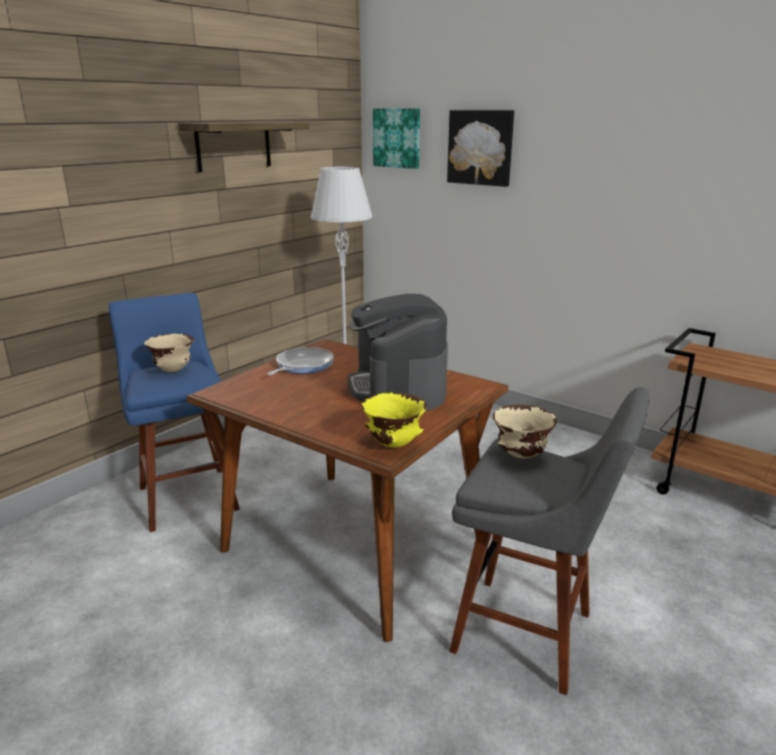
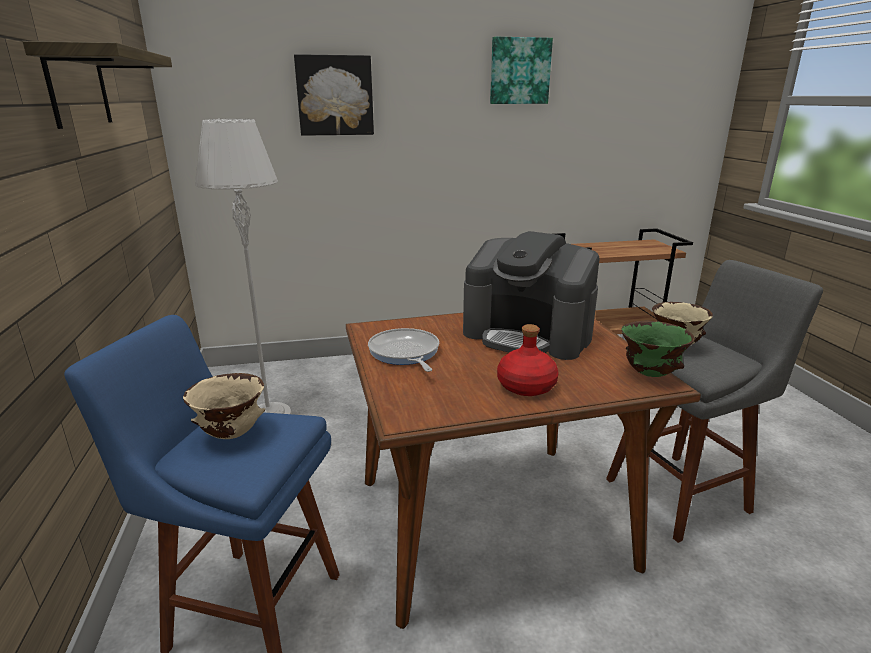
camera: 50 degrees left, 0 degrees up
(306, 410) = (525, 386): none -> red bottle
(393, 444) = (649, 374): yellow bowl -> green bowl
(397, 138) = (217, 88): picture -> picture (519, 71)

